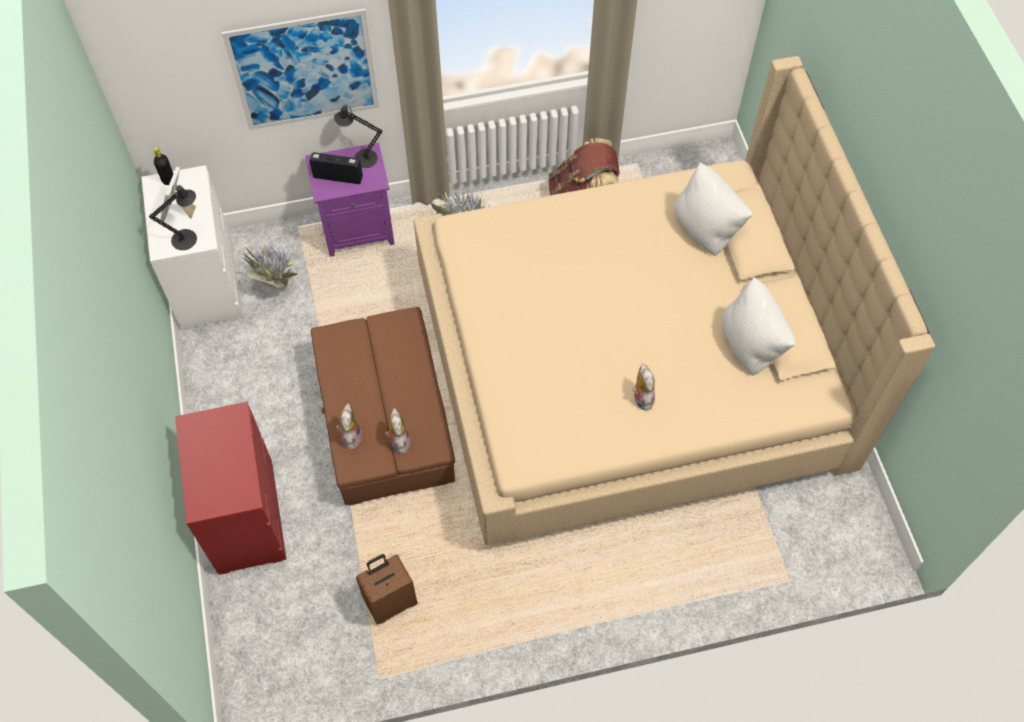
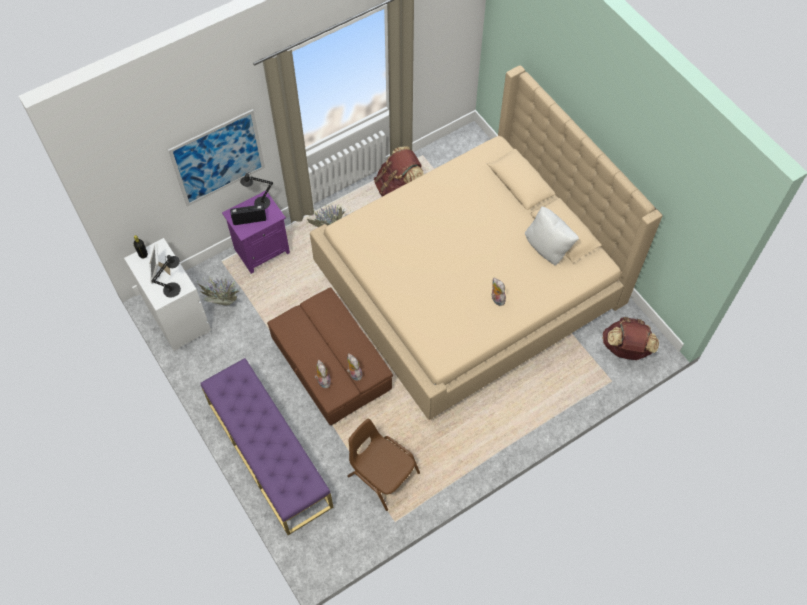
camera: 20 degrees left, 0 degrees up
(246, 516) = (269, 454): red dresser -> purple bench
(390, 601) = (382, 474): brown suitcase -> brown chair
(706, 232) = (494, 187): white pillow -> none
(830, 540) = (626, 349): none -> brown backpack

